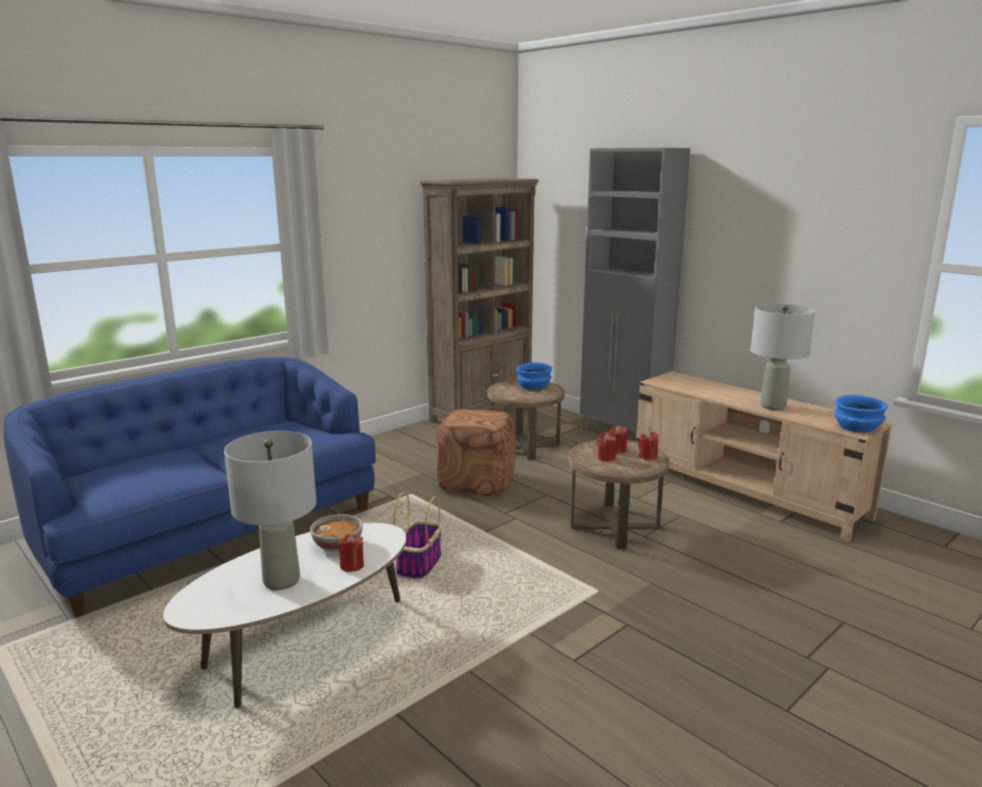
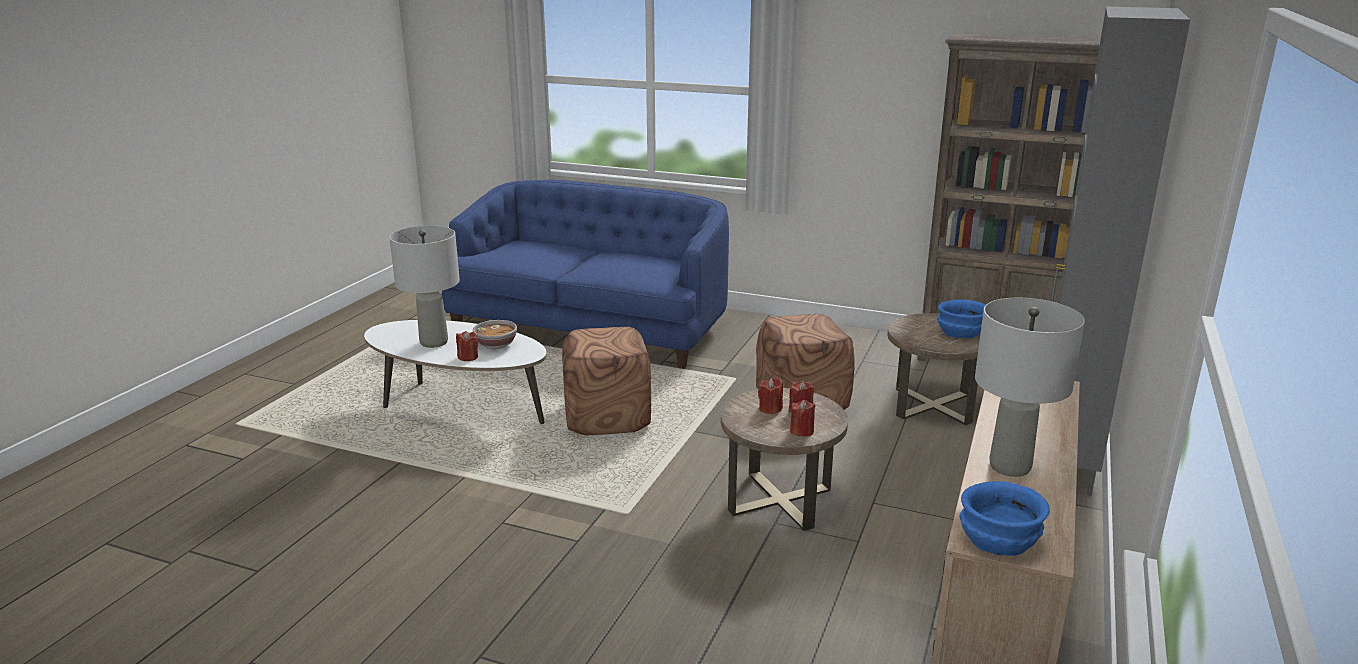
camera: 65 degrees right, 5 degrees up
(419, 564) = (608, 417): basket -> brown ottoman

